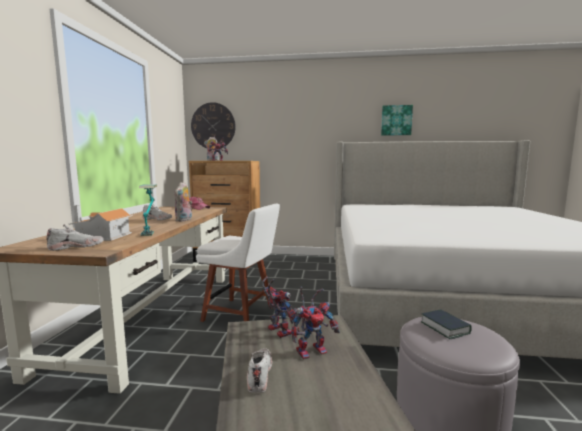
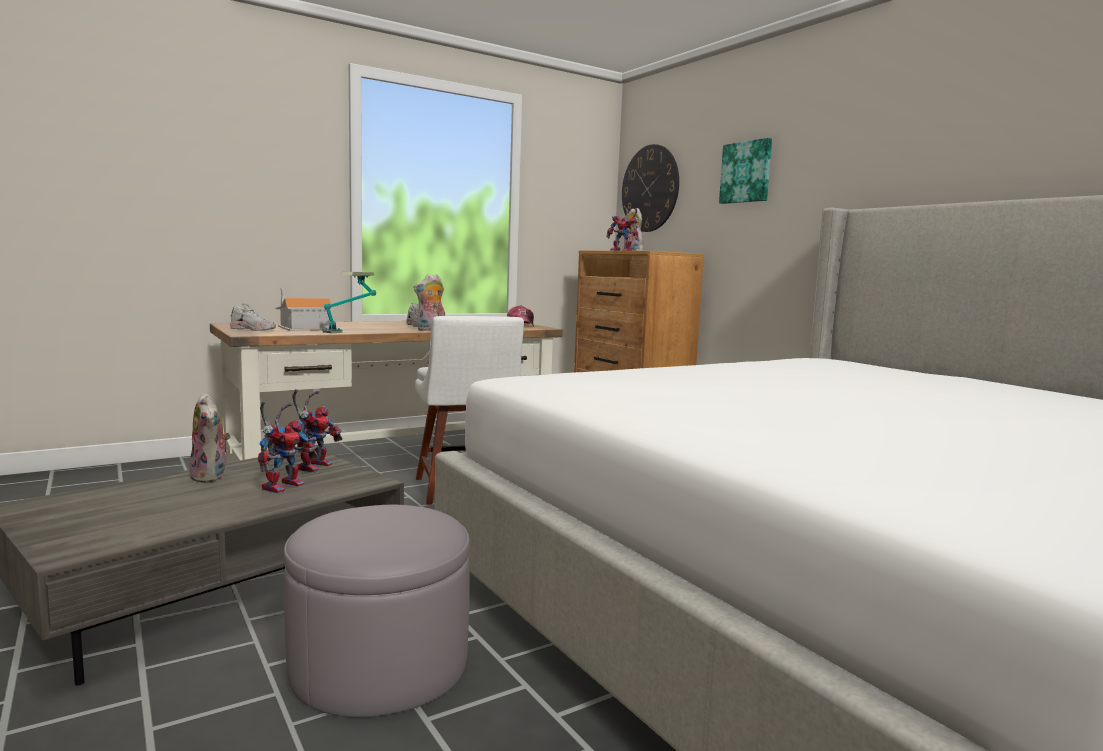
camera: 50 degrees right, 0 degrees up
(259, 374) = (211, 477): white shoe -> plush toy
(312, 350) = (283, 485): toy robot -> toy robot turned 90 degrees counterclockwise
(396, 120) = (1002, 142): picture -> picture (746, 172)
(445, 328) = (394, 519): book -> none

